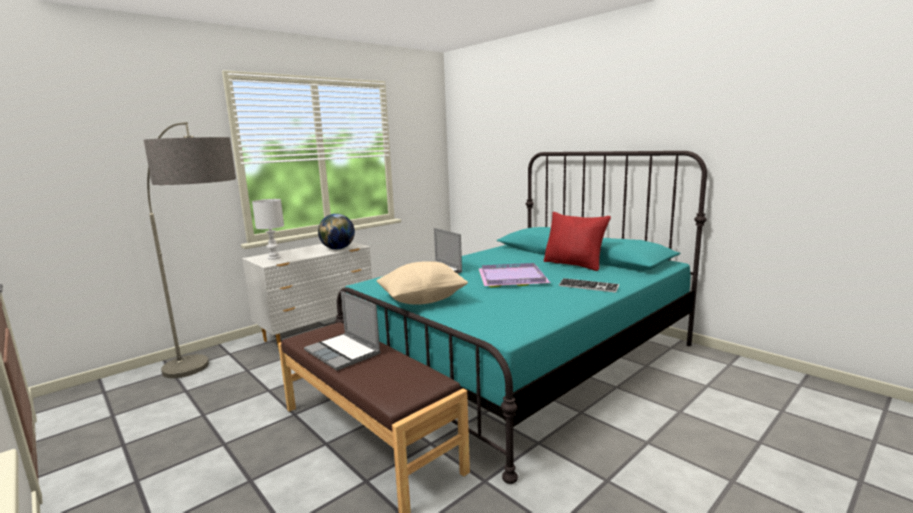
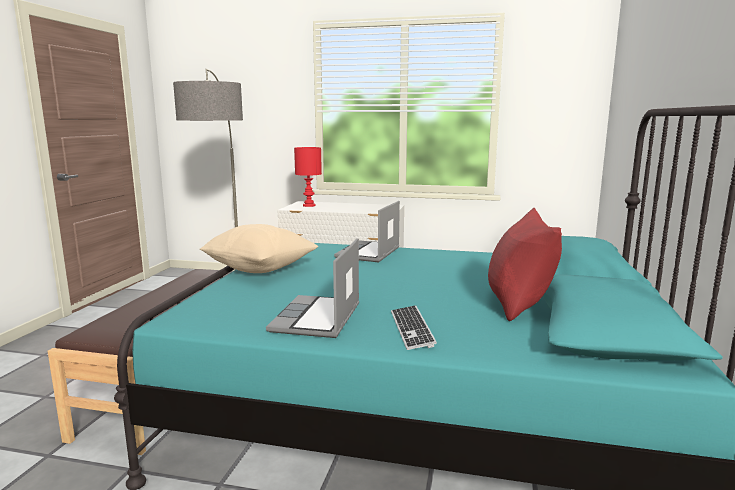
camera: 55 degrees right, 0 degrees up
(274, 257) = (309, 205): white table lamp -> red table lamp
(338, 249) = (366, 210): globe -> none
(344, 352) = (177, 291): laptop -> laptop (317, 319)
(513, 277) = (394, 285): purple tray -> none

